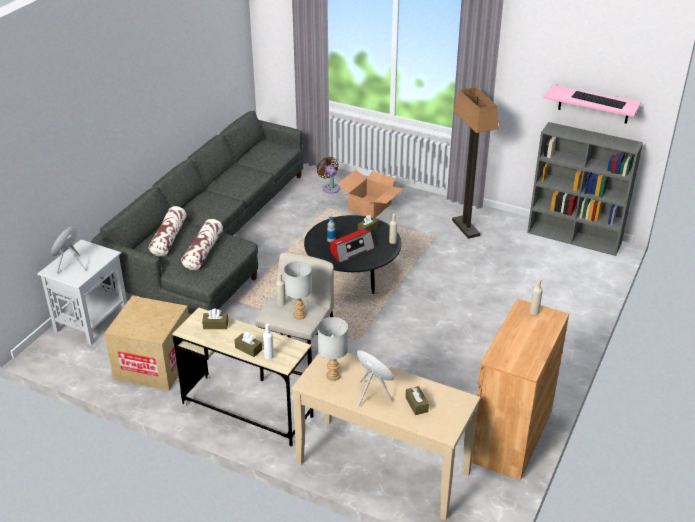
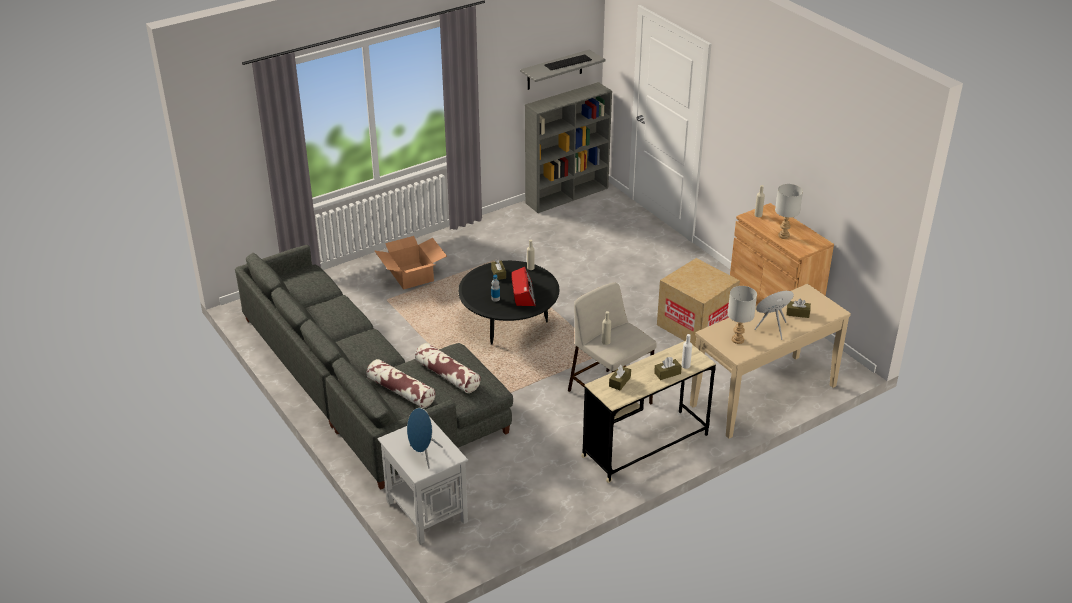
camera: 60 degrees left, 0 degrees up
(154, 364) = (536, 485): cardboard box -> cardboard box (695, 325)
(300, 315) = (631, 337): grey table lamp -> grey table lamp (783, 235)
(330, 187) = (352, 286): brown fan -> none
(466, 228) = (500, 239): floor lamp -> none
(594, 104) = (554, 70): pink shelf -> grey shelf

